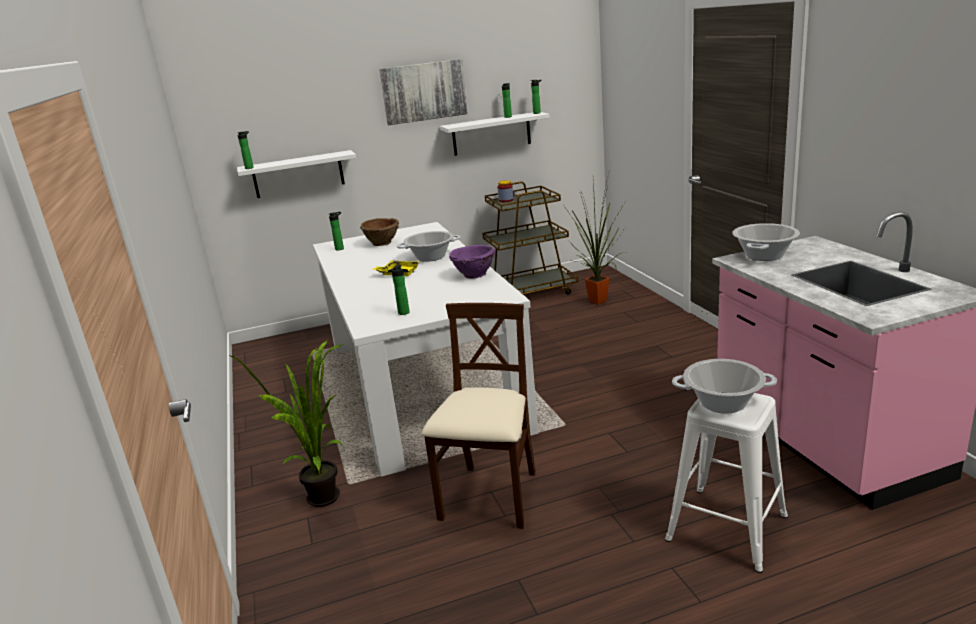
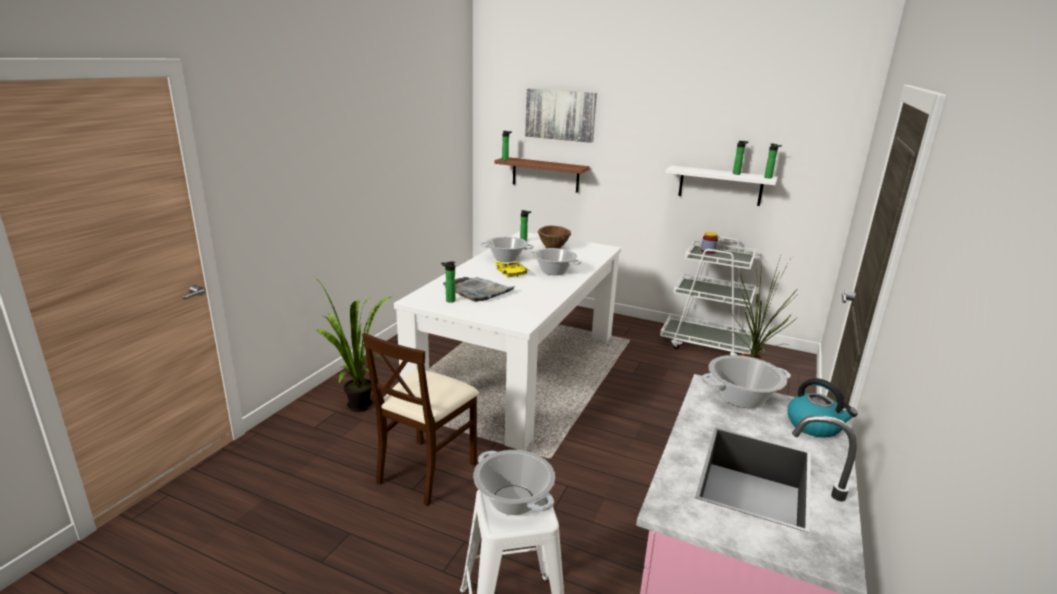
camera: 40 degrees right, 0 degrees up
(298, 174) = (545, 174): white shelf -> brown shelf
(362, 266) = (506, 258): none -> cooking pot
(407, 296) = (478, 291): none -> grey tray
(424, 91) = (664, 131): picture -> picture (560, 115)
(474, 275) = (544, 297): purple bowl -> none
(491, 497) = (426, 471): beige chair -> beige chair turned 150 degrees clockwise
(530, 293) = (706, 344): brown cart -> white cart
(823, 249) = (815, 425): none -> kettle

